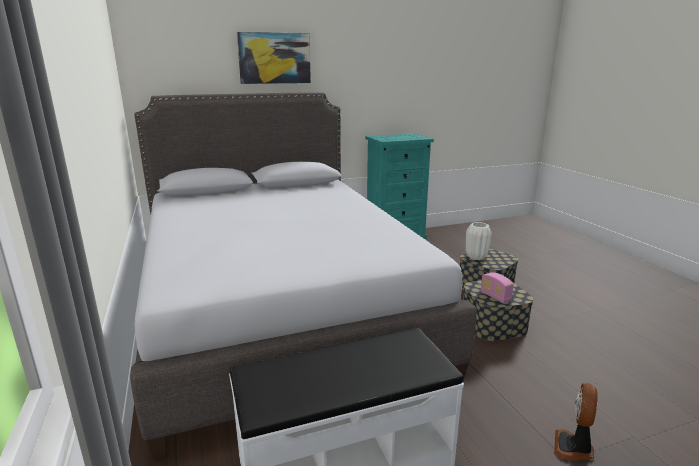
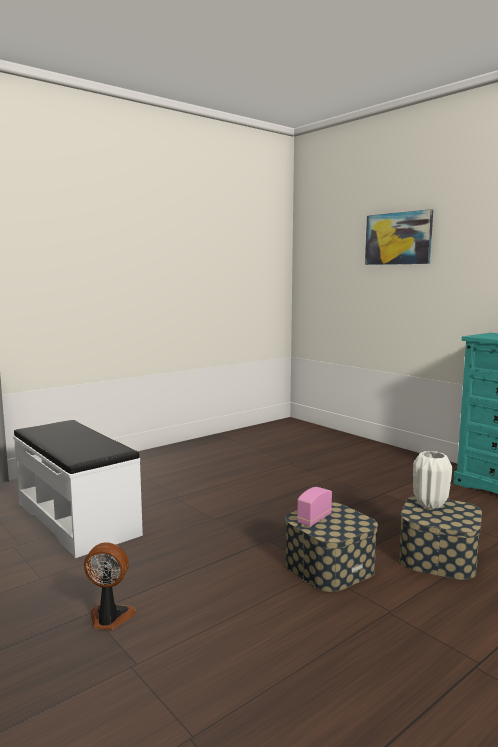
camera: 70 degrees right, 10 degrees down
(278, 309) = (259, 465): grey bed -> none

